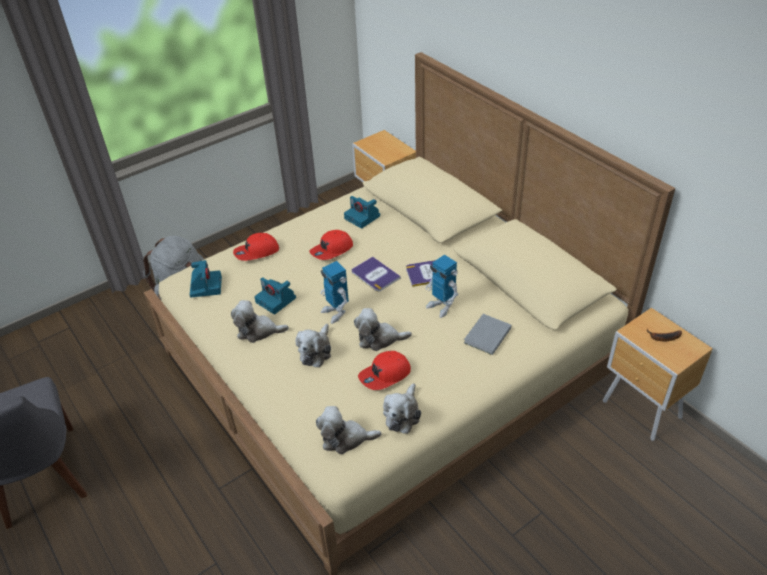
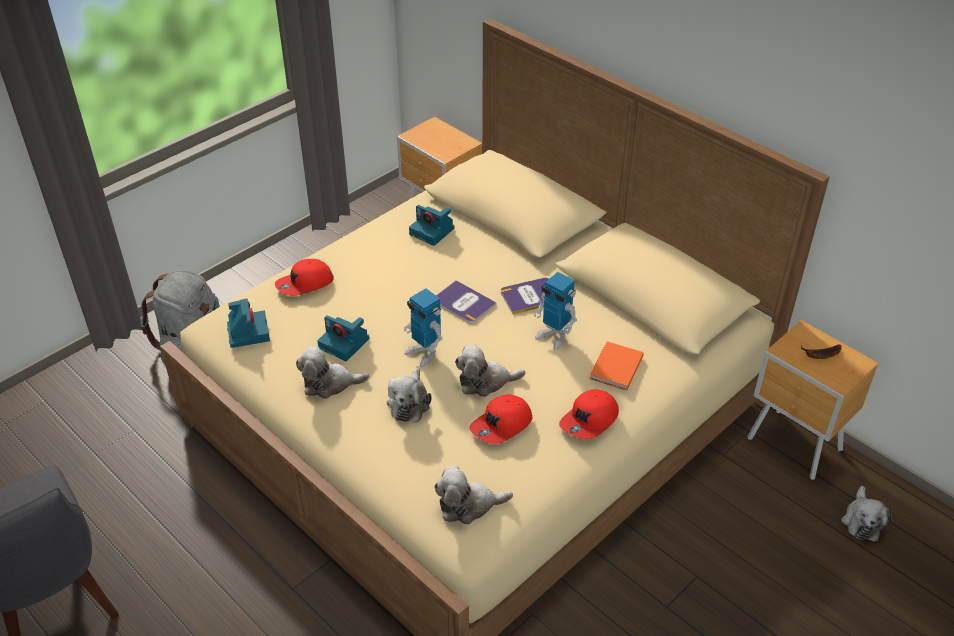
camera: 10 degrees left, 0 degrees up
(332, 250) = (402, 276): red cap -> red cap (590, 421)
(402, 414) = (532, 470): plush toy -> plush toy (862, 520)
(486, 336) = (615, 368): grey book -> orange book

